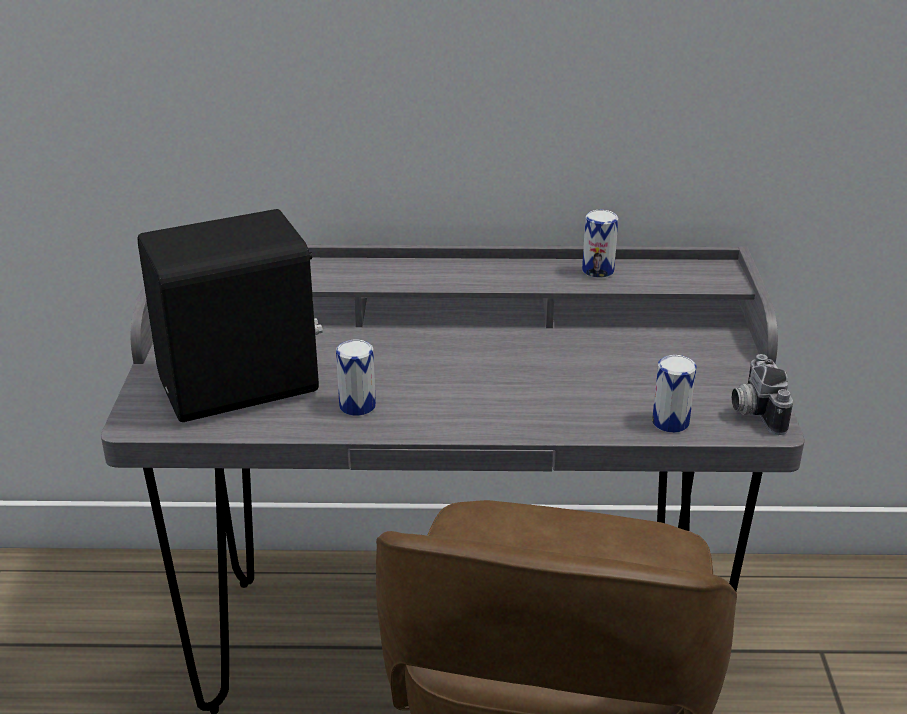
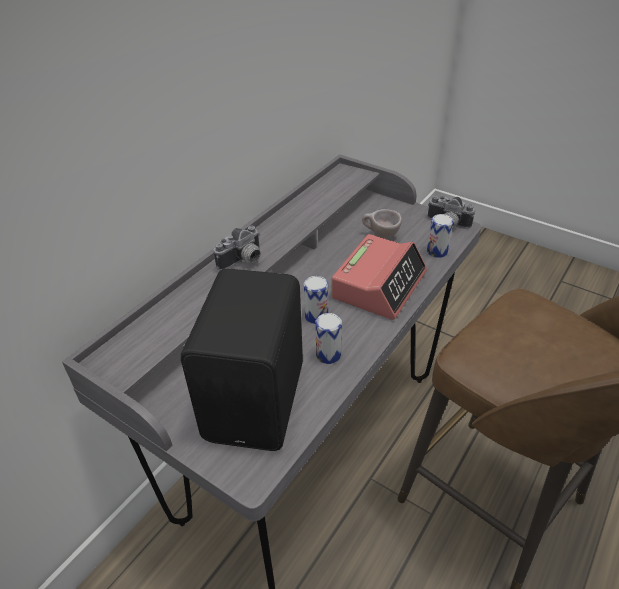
camera: 55 degrees left, 10 degrees up
(421, 272) = (243, 261): none -> camera
(531, 399) = (379, 285): none -> alarm clock
(598, 270) = (309, 203): can -> can (316, 316)
(642, 365) = (380, 236): none -> beige cup

